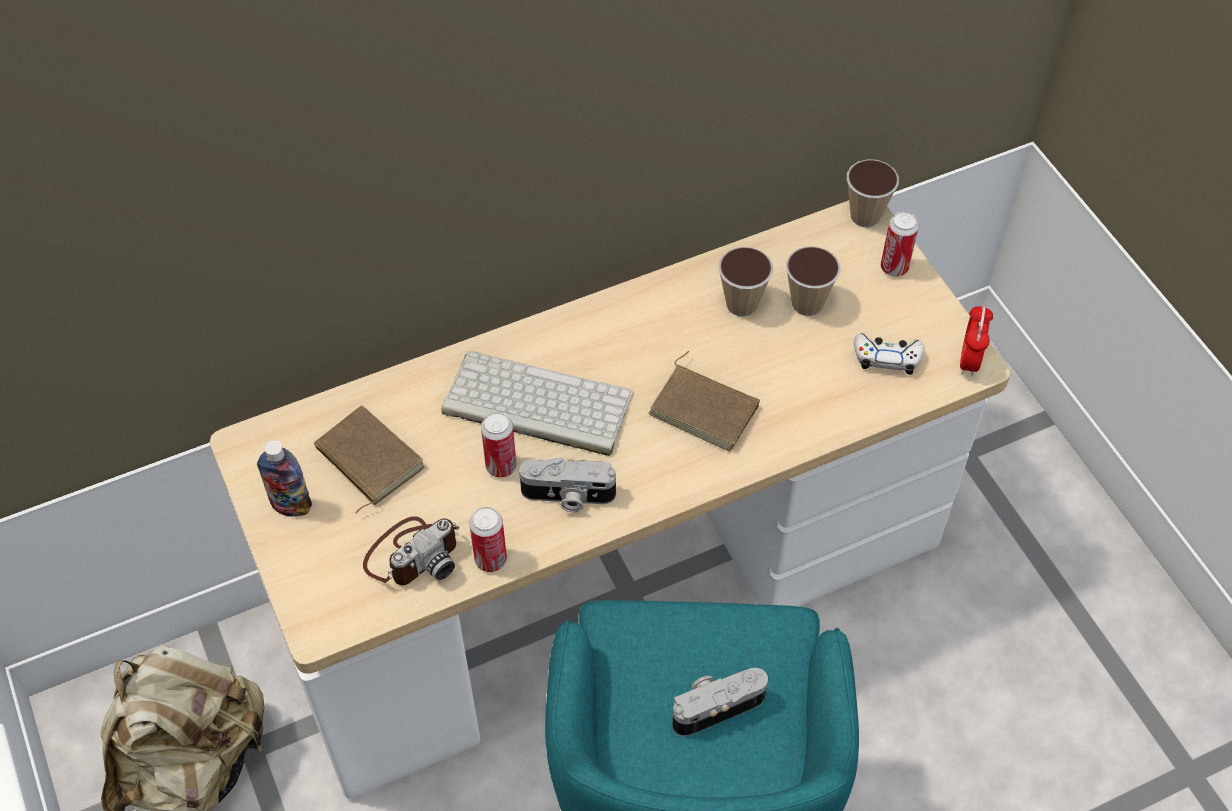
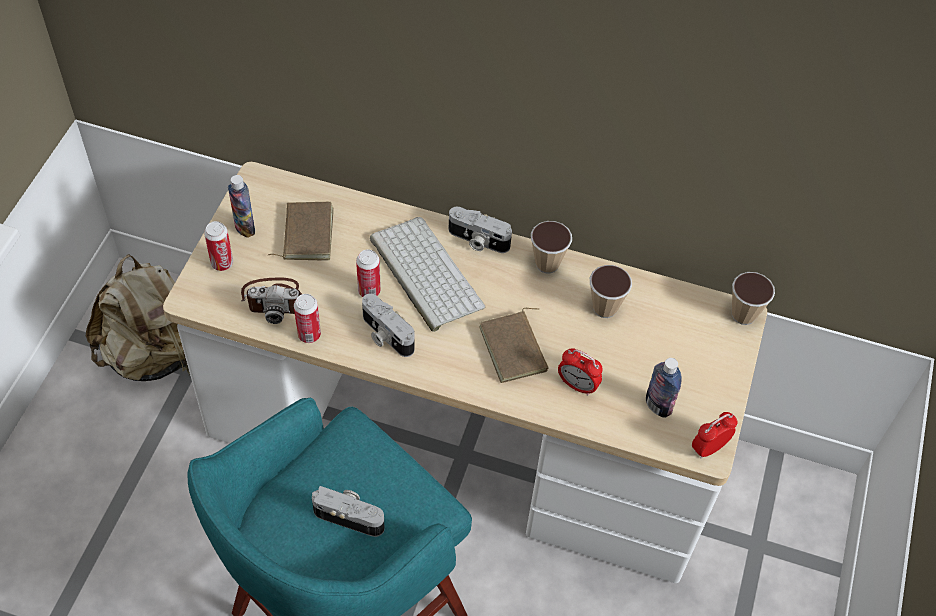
camera: 40 degrees right, 0 degrees up
(551, 332) = (477, 240): none -> camera
(798, 396) = (577, 385): none -> alarm clock
(807, 303) = (645, 337): cup -> cup (547, 264)
(887, 357) = (658, 406): white game controller -> bottle
(894, 267) = (725, 358): can -> can (222, 263)

